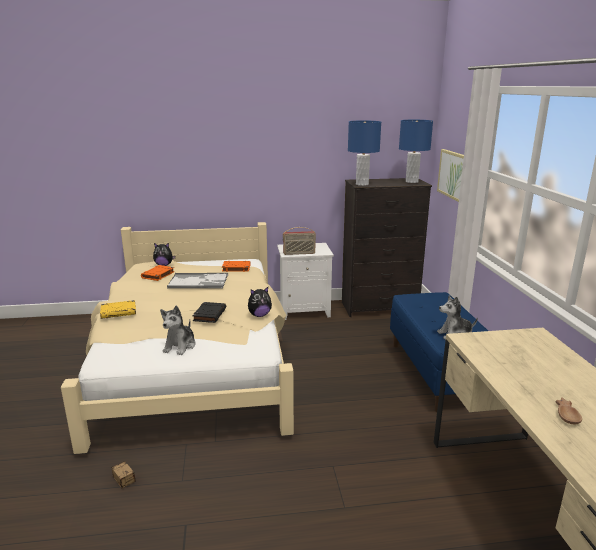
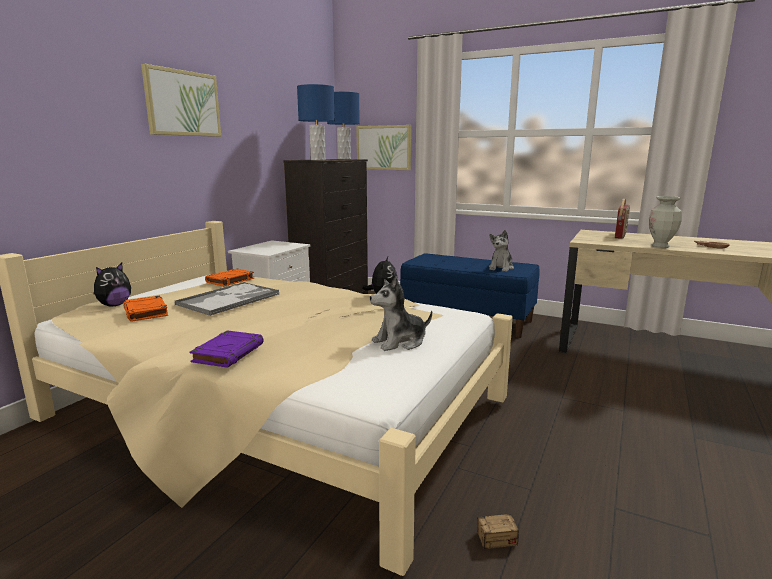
camera: 55 degrees left, 5 degrees down
(119, 312) = (228, 353): yellow book -> purple book
(180, 346) = (400, 342): plush toy -> plush toy turned 105 degrees clockwise
(209, 314) = (345, 311): black book -> none
(248, 141) = (183, 103): none -> picture
(299, 253) = (277, 250): radio -> radio (620, 235)
(507, 382) = (660, 246): none -> vase

